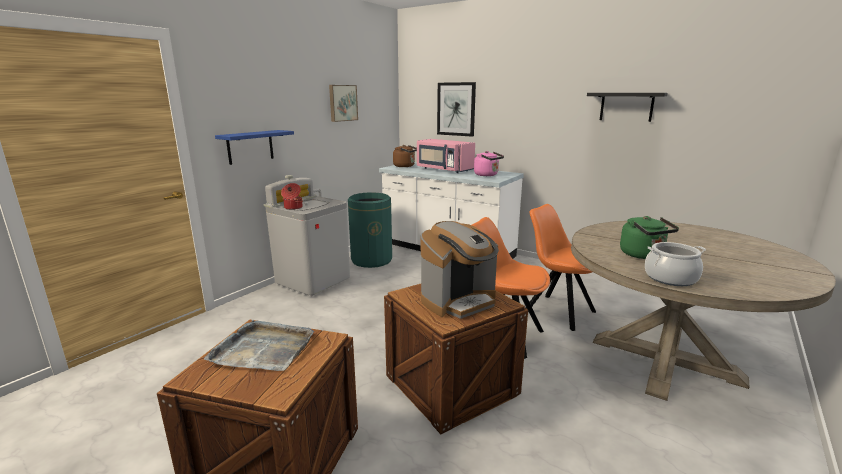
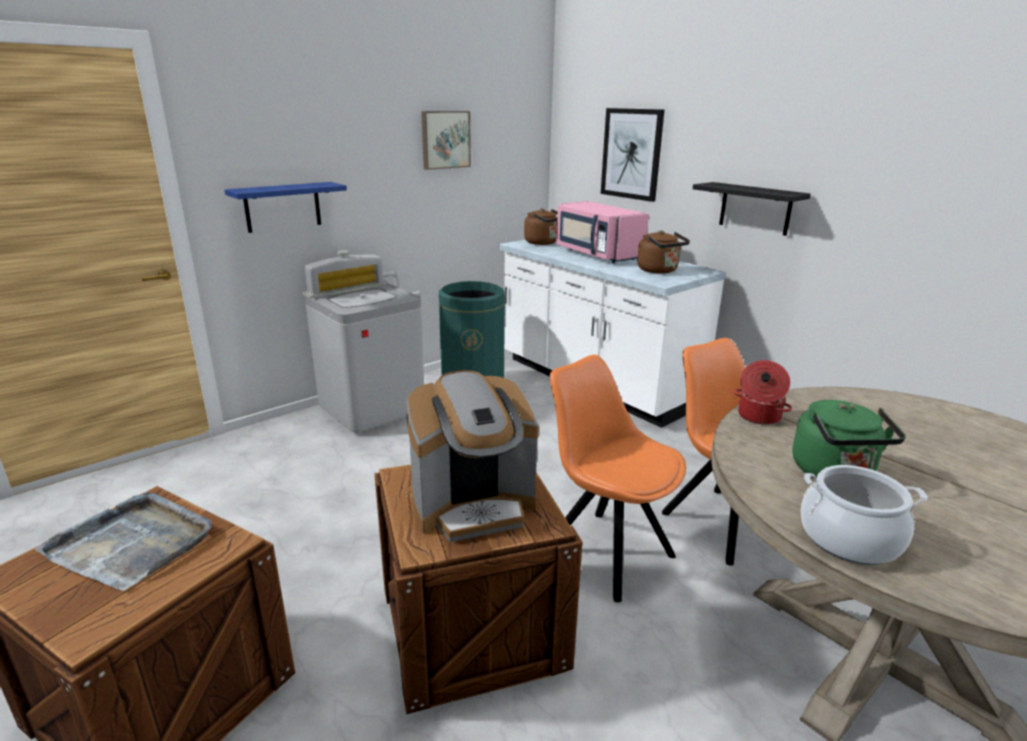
camera: 15 degrees right, 5 degrees up
(293, 208) = (338, 301): cooking pot -> cooking pot (758, 416)
(487, 175) = (659, 271): pink kettle -> brown kettle
(626, 106) = (920, 167): black shelf -> black shelf (755, 208)

